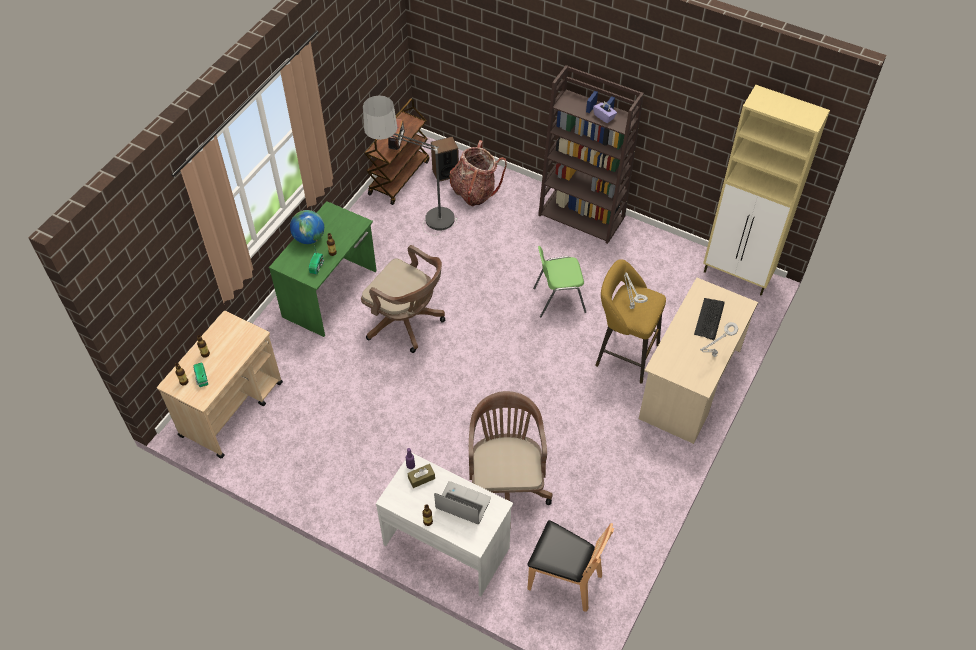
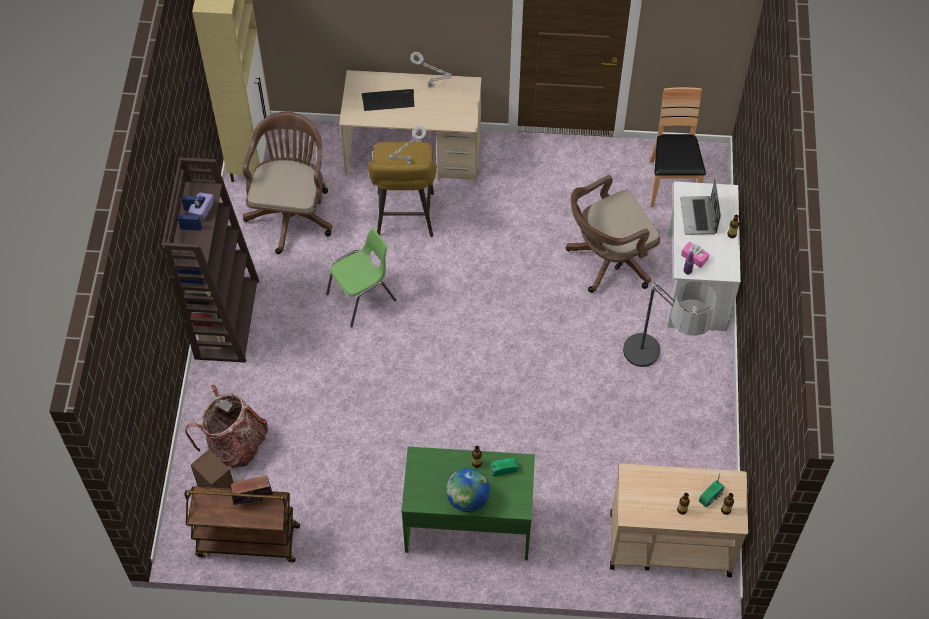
camera: 115 degrees left, 5 degrees up
(407, 322) = (468, 427): brown office chair -> brown office chair (291, 212)
(416, 221) = (314, 487): floor lamp -> floor lamp (657, 374)
(421, 478) = (694, 257): brown tissue box -> pink tissue box
(558, 299) = (362, 298): green chair -> green chair turned 90 degrees counterclockwise

